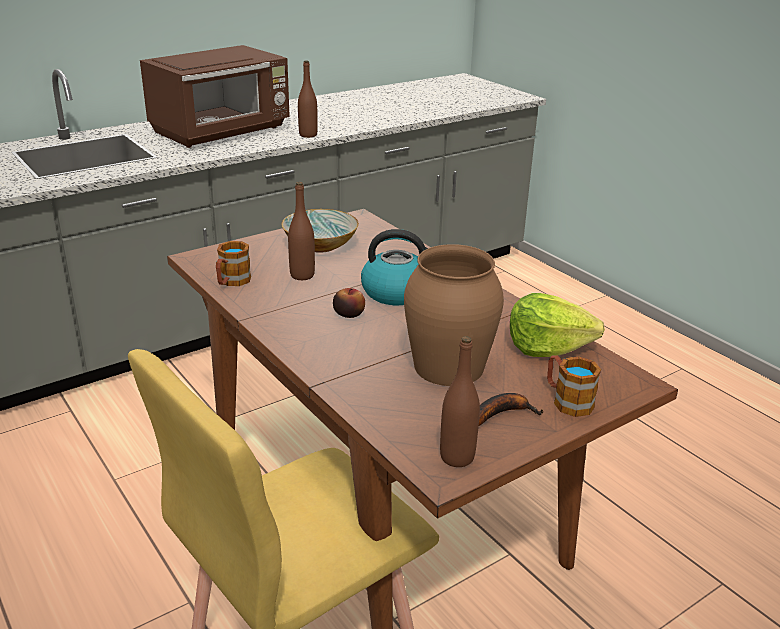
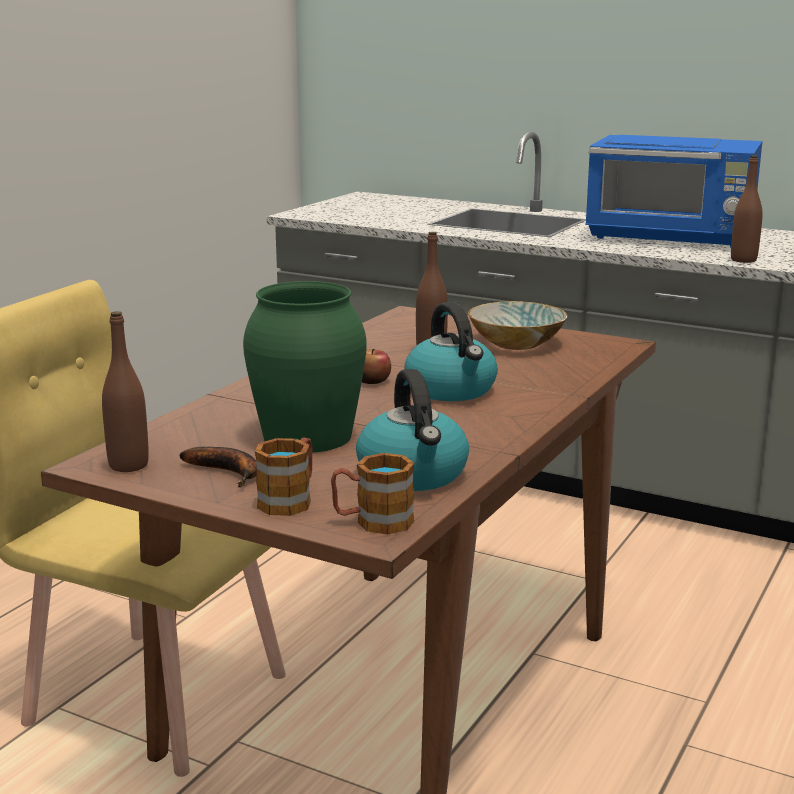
camera: 65 degrees right, 10 degrees down
(222, 131) = (672, 237): brown microwave -> blue microwave
(231, 282) = (377, 332): mug -> mug (373, 522)
(449, 366) = (307, 436): brown vase -> green vase
(547, 347) = (413, 474): lettuce -> kettle

